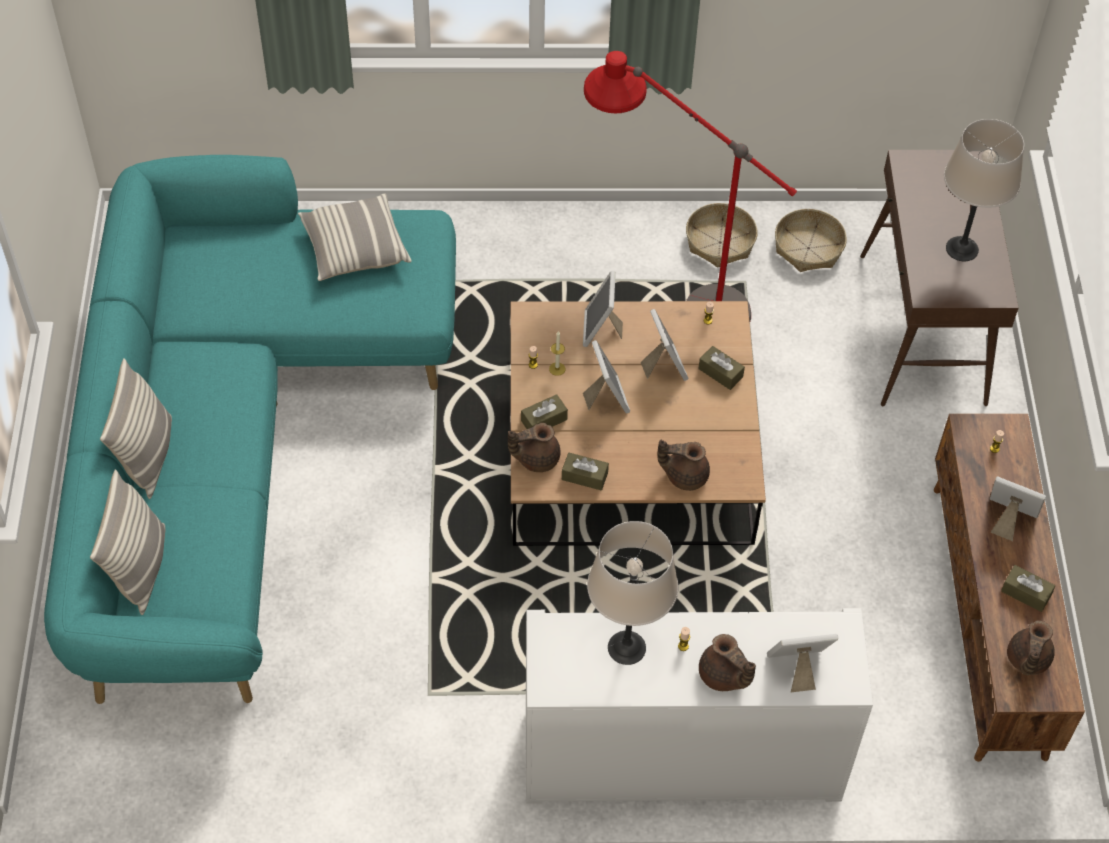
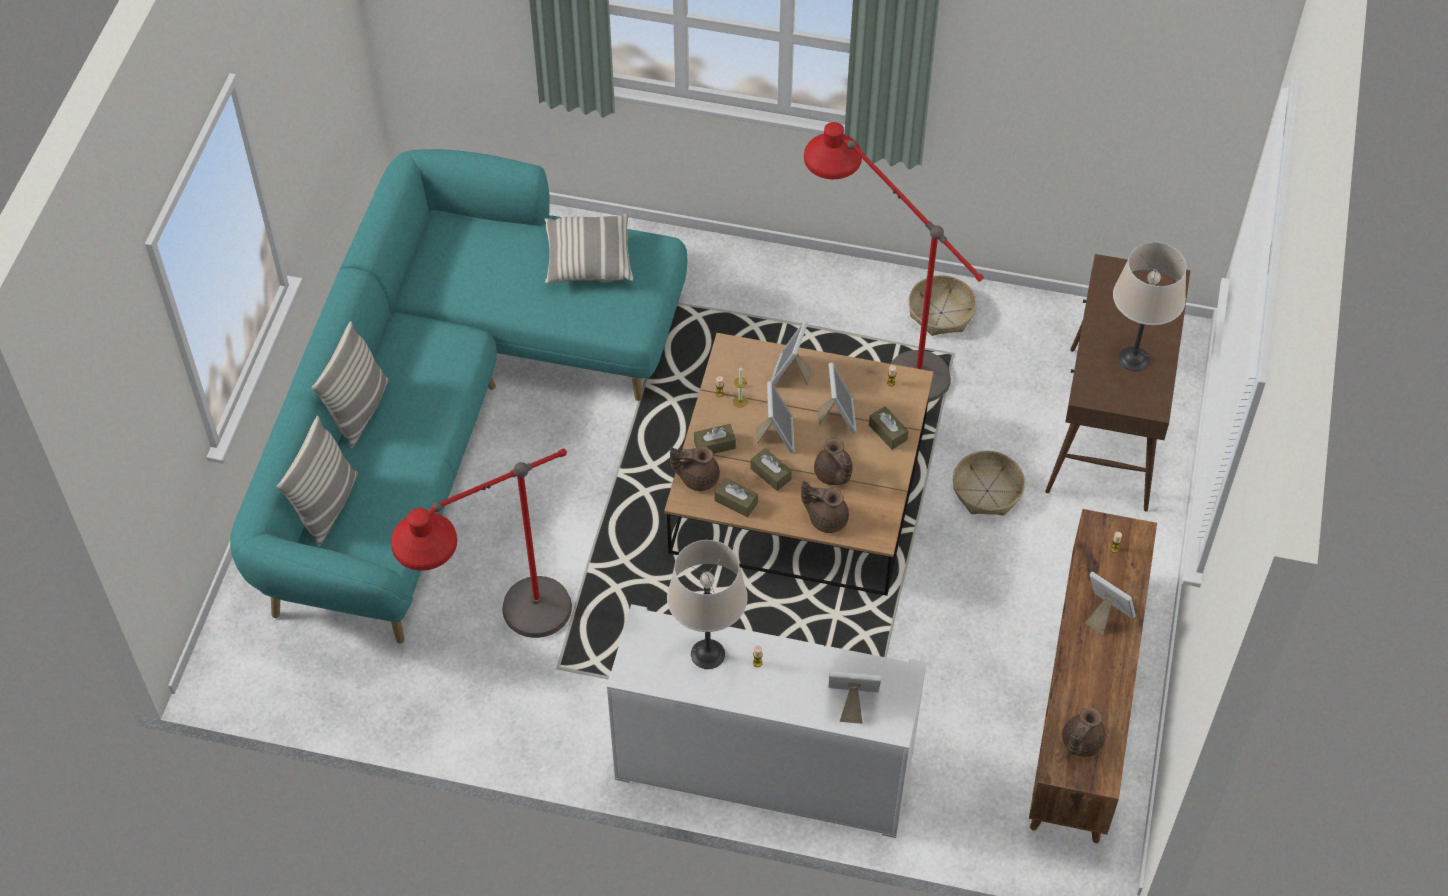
camera: 15 degrees right, 0 degrees up
(362, 677) = (504, 641): none -> red floor lamp
(723, 676) = (784, 695): brown teapot -> brown teapot (833, 475)
(808, 248) = (1023, 333): basket -> basket (986, 490)
(1026, 593) = (1099, 683): brown tissue box -> brown tissue box (770, 474)

